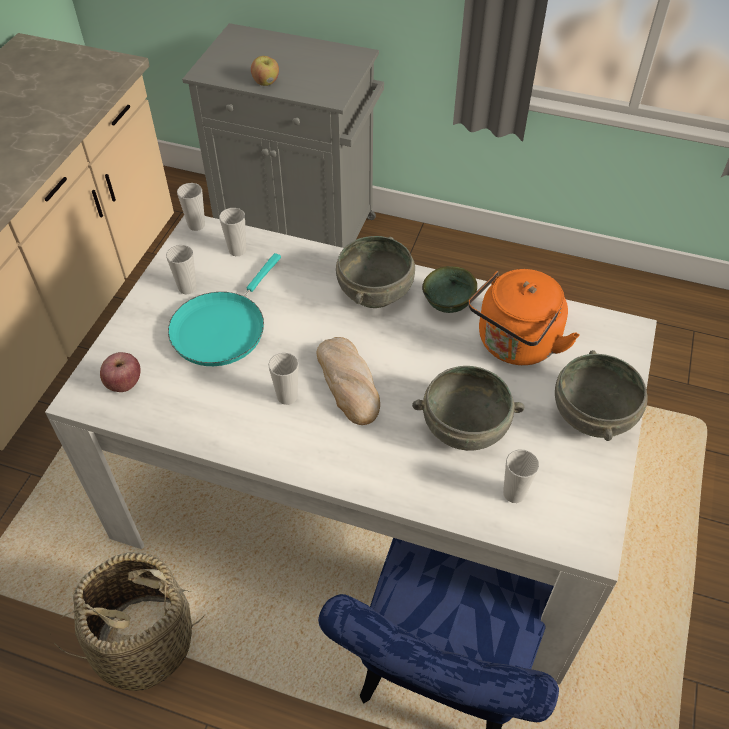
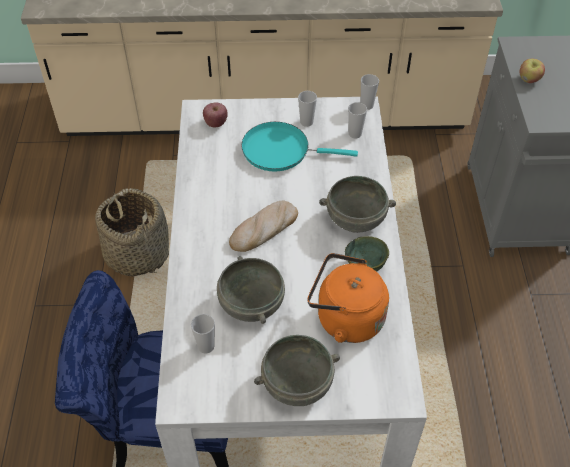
camera: 70 degrees right, 0 degrees up
(287, 397) = (238, 201): cup -> none

